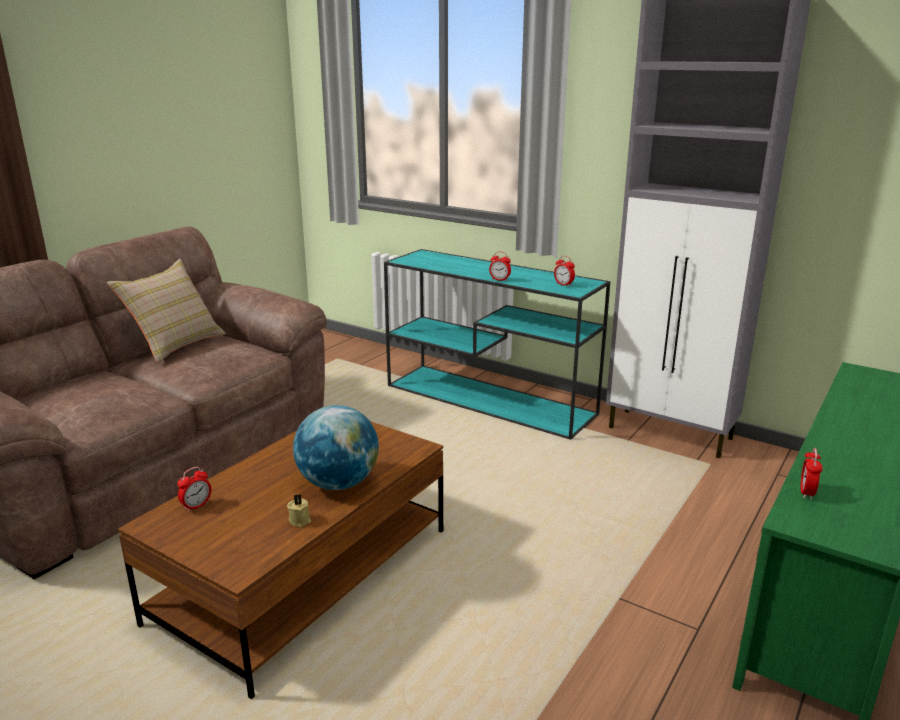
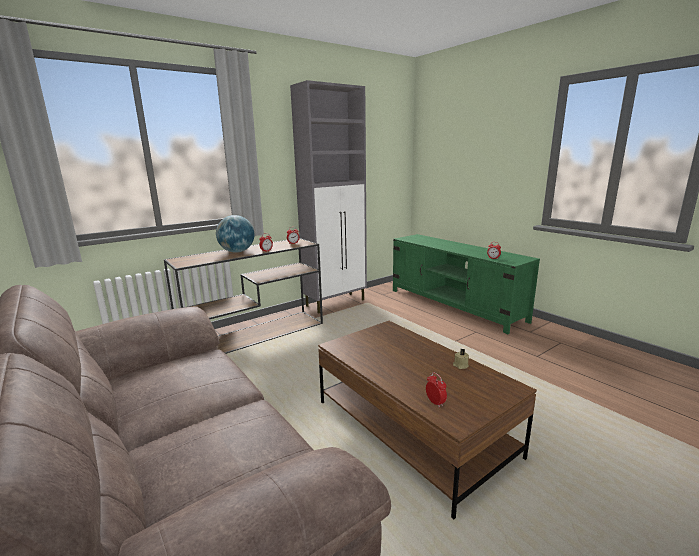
camera: 70 degrees left, 5 degrees down
(175, 344) = (133, 393): beige pillow -> none
(338, 483) = (421, 351): globe -> globe (237, 251)
(491, 400) = (256, 334): turquoise console table -> brown console table

